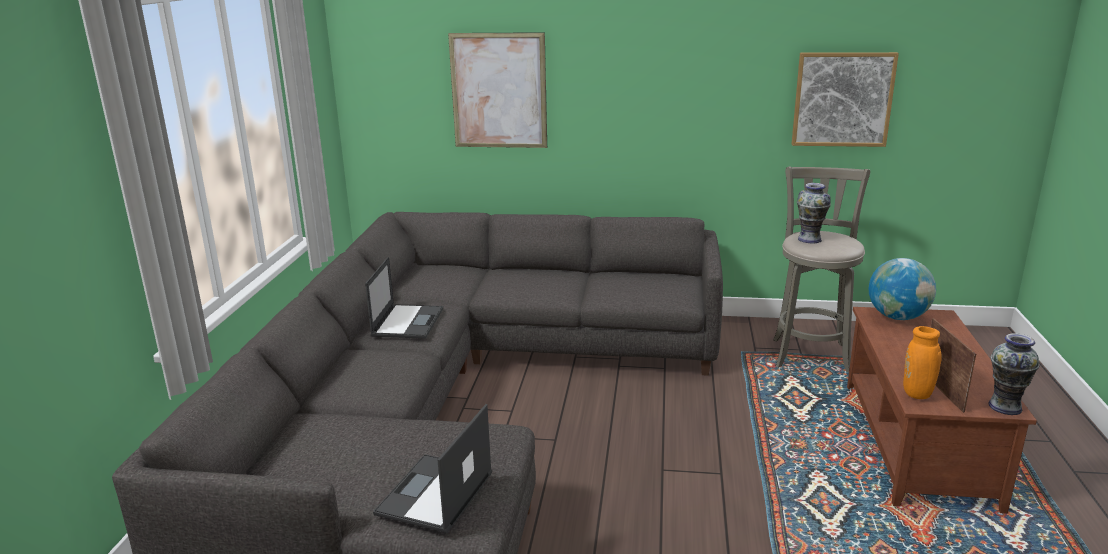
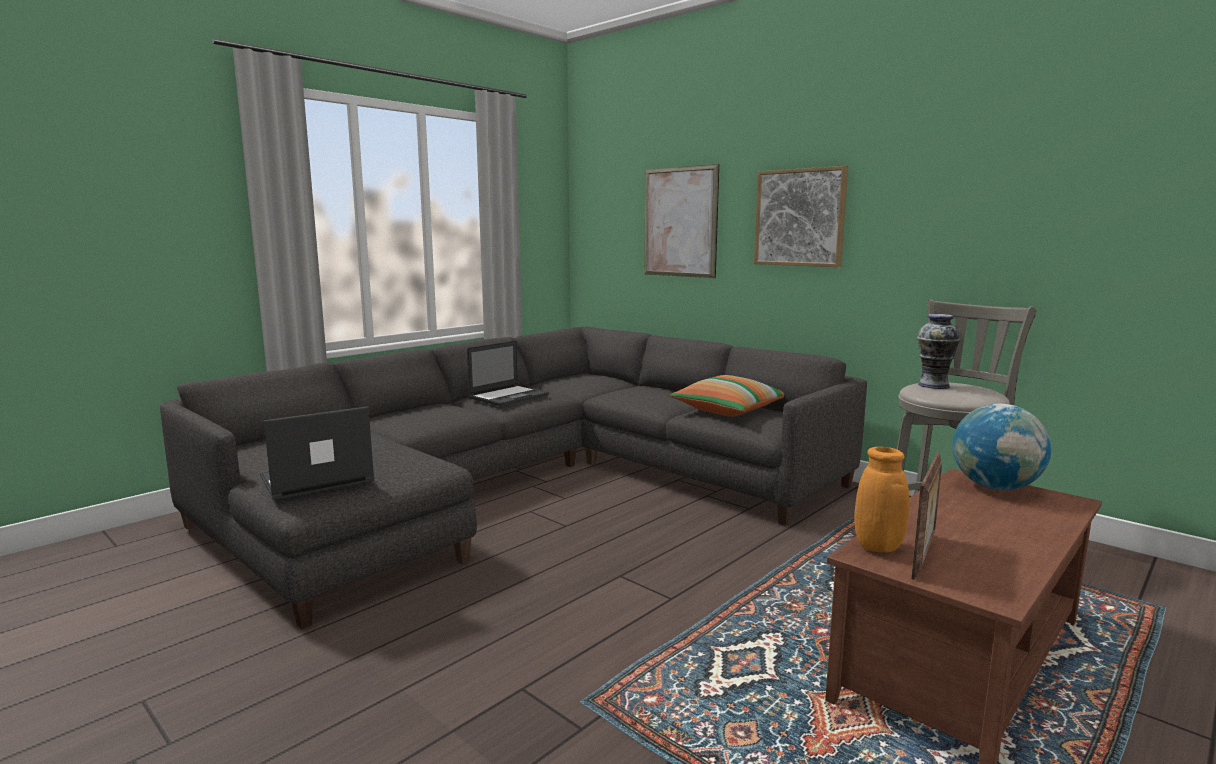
camera: 35 degrees right, 10 degrees down
(624, 285) = (728, 411): none -> pillow
(842, 99) = (1034, 228): picture -> picture (800, 217)
(1005, 407) = (993, 594): vase -> none

